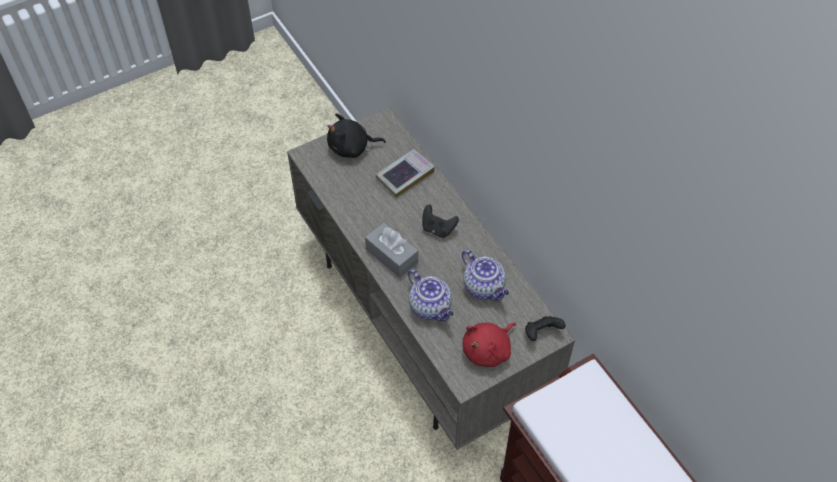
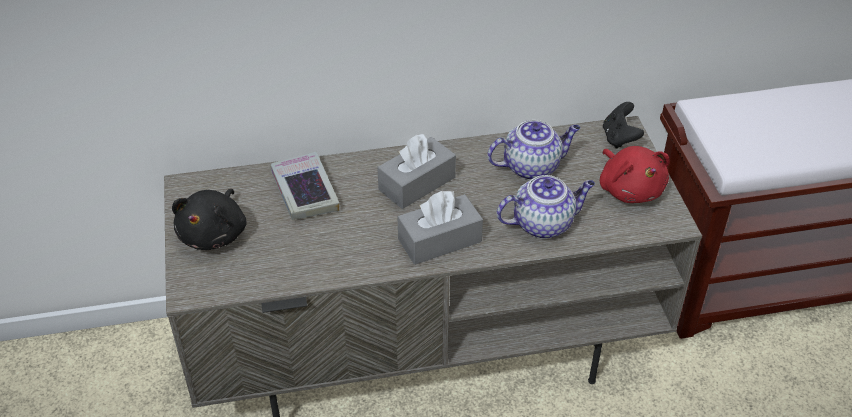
camera: 70 degrees left, 10 degrees down
(438, 229) = (417, 183): black game controller -> grey tissue box

